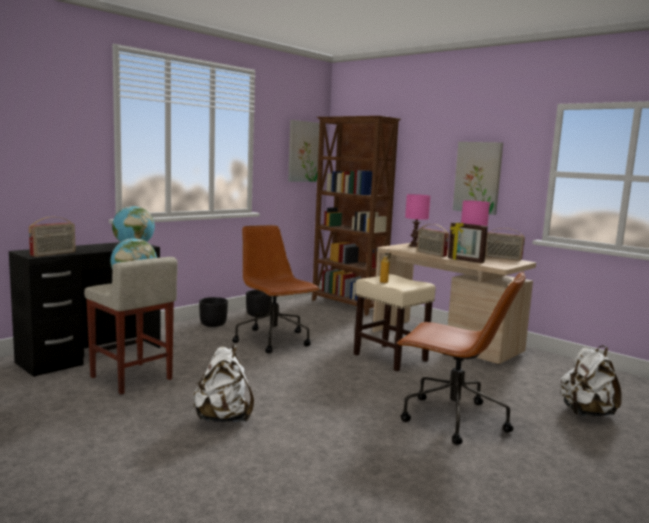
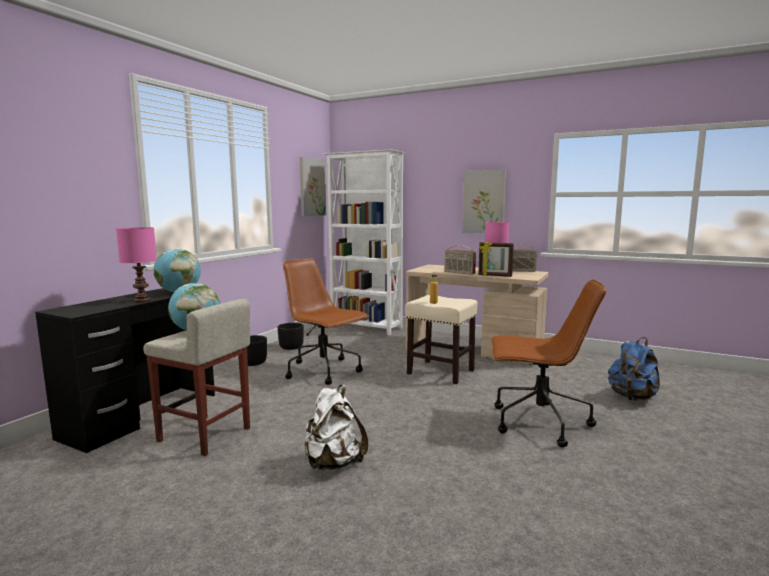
camera: 15 degrees left, 0 degrees up
(53, 254) = (97, 309): radio -> none
(348, 305) = (366, 328): brown bookcase -> white bookcase
(414, 246) = (435, 267): pink table lamp -> pink table lamp (142, 301)
(586, 413) = (632, 397): white backpack -> blue backpack

